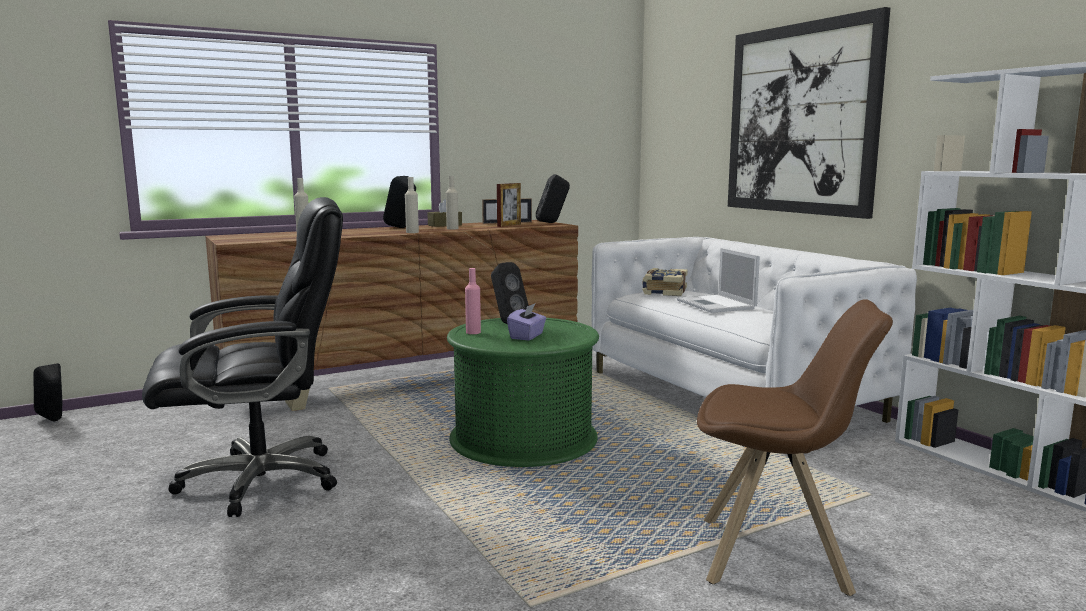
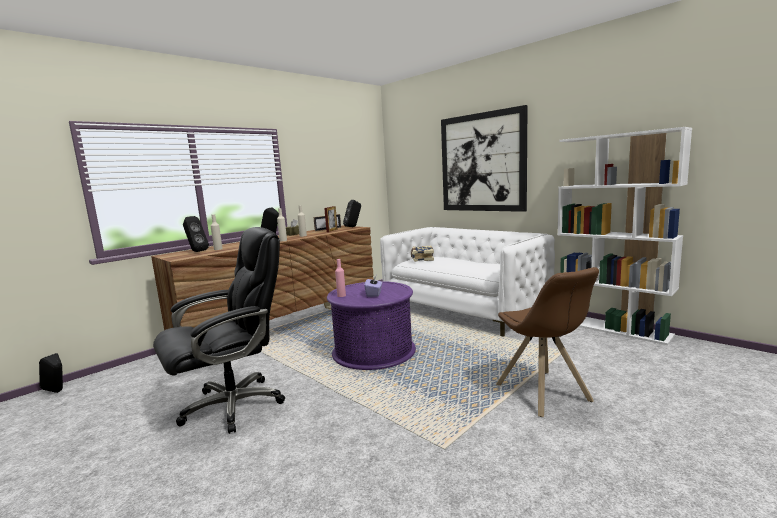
camera: 15 degrees left, 0 degrees up
(508, 324) = (356, 288): black speaker -> black speaker (196, 251)
(523, 438) = (374, 351): green coffee table -> purple coffee table
(716, 305) = (456, 263): laptop -> none
(774, 556) = (543, 393): brown chair -> brown chair turned 75 degrees clockwise

